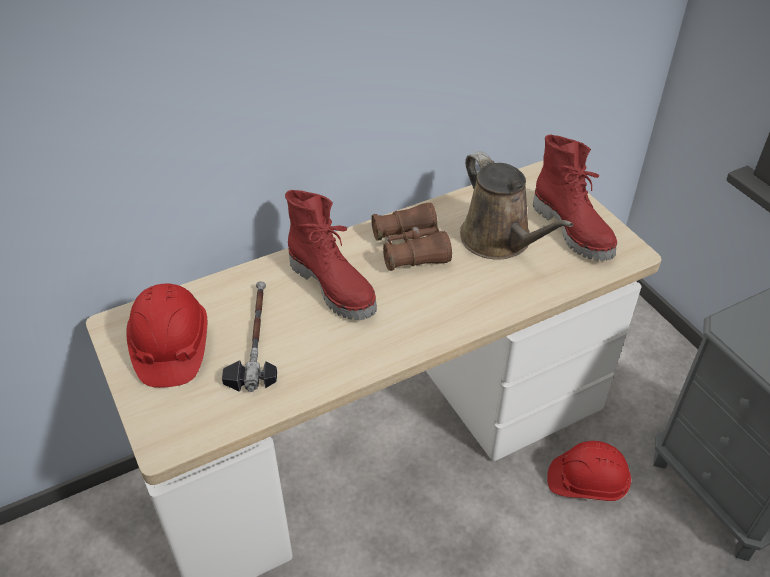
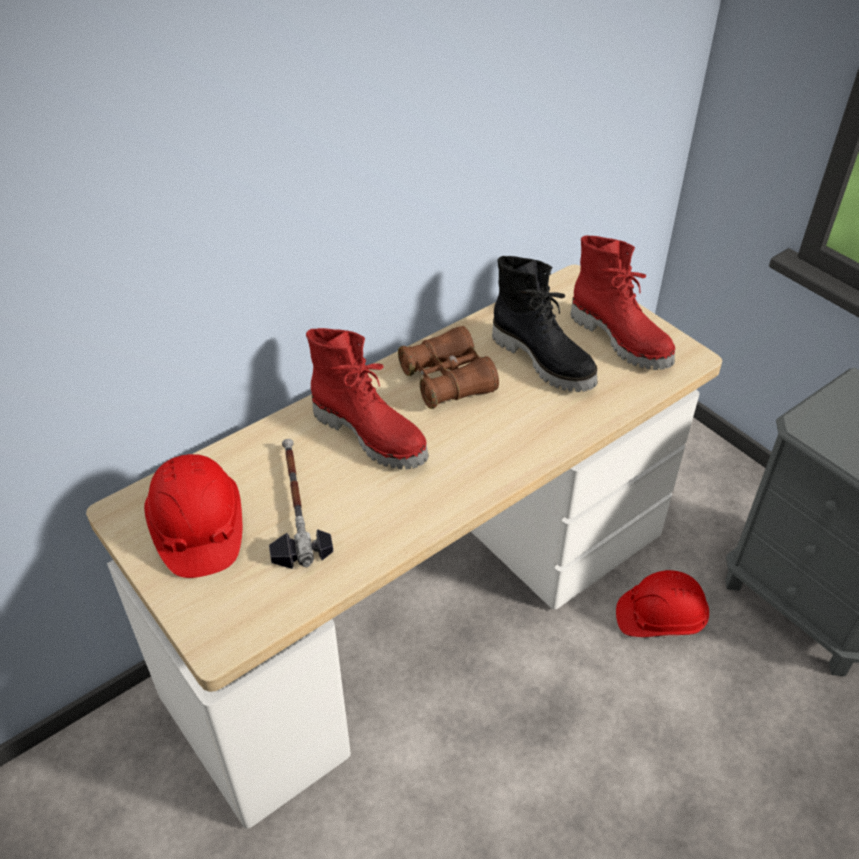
camera: 10 degrees left, 0 degrees up
(499, 240) = (544, 360): brown watering can -> black boot

